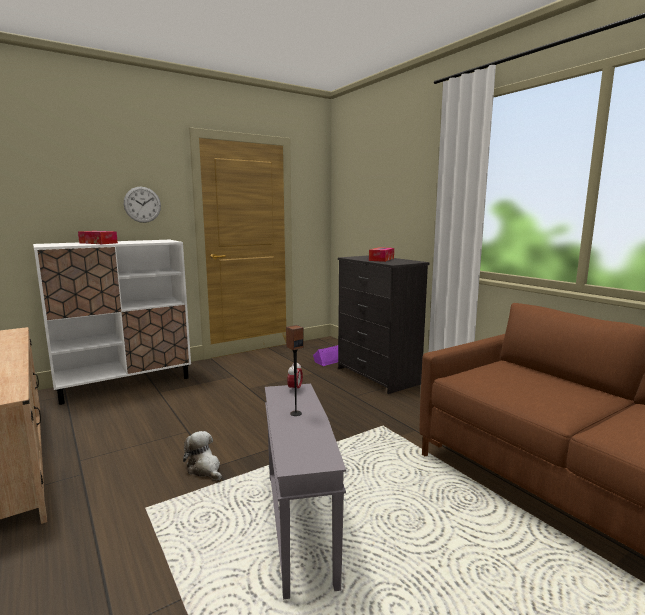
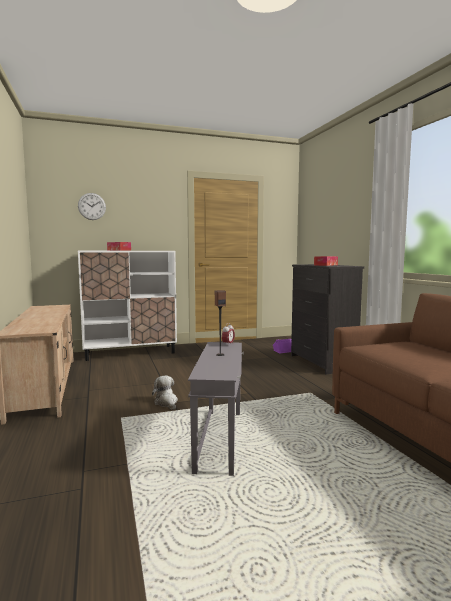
camera: 15 degrees right, 5 degrees down
(142, 204) = (151, 225): wall clock -> wall clock (92, 206)

